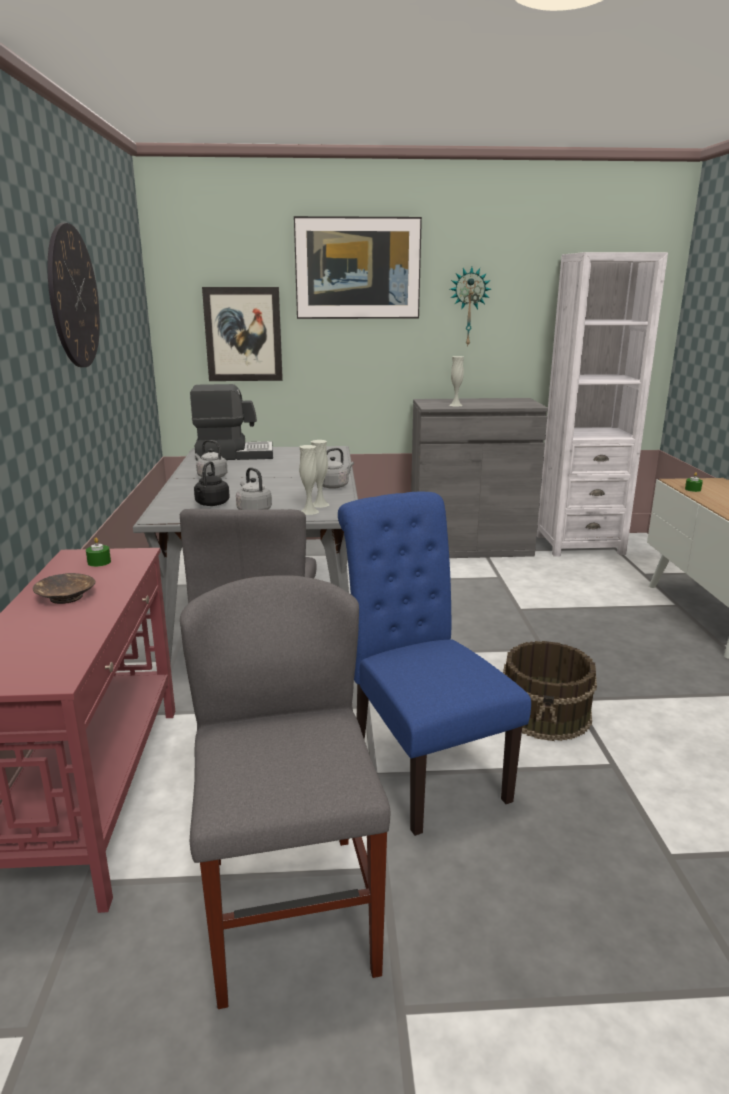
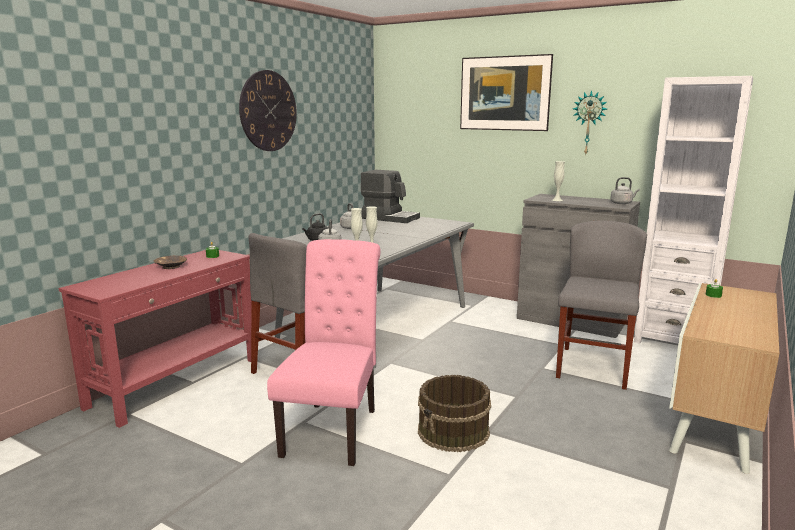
camera: 35 degrees right, 5 degrees down
(243, 334) = (426, 139): picture -> none
(290, 914) = (177, 461): grey chair -> grey chair (593, 367)
(334, 486) = (405, 242): grey kettle -> grey kettle (622, 203)
(421, 765) = (333, 428): blue chair -> pink chair

